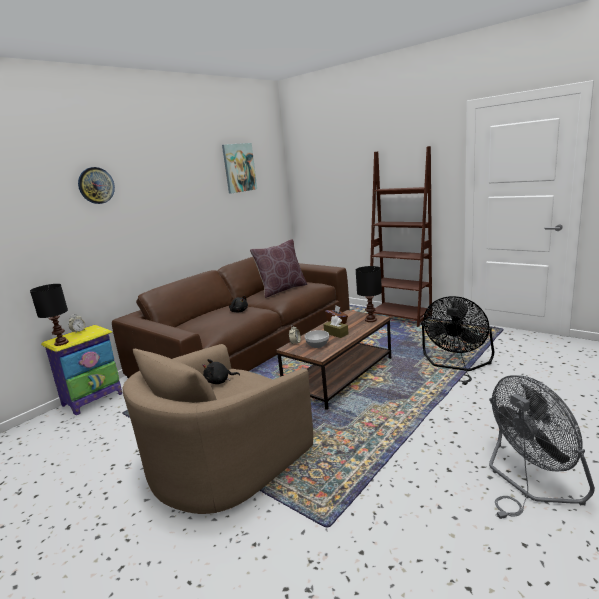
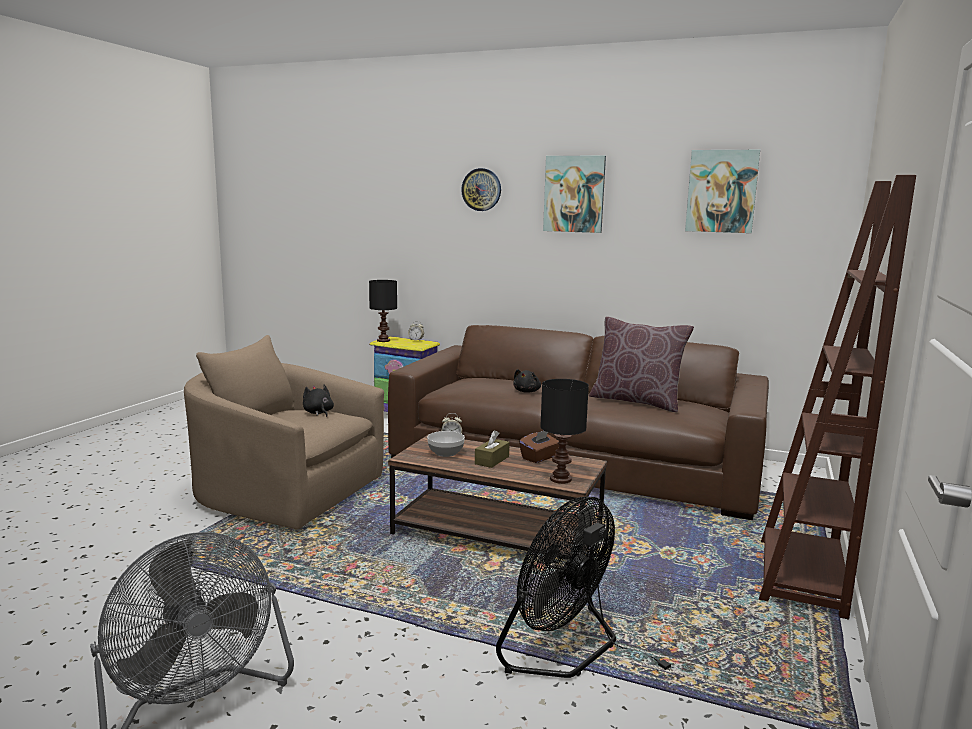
camera: 70 degrees right, 5 degrees down
(166, 179) = (574, 194): none -> picture
(456, 365) = (579, 649): black fan -> black fan turned 150 degrees counterclockwise

